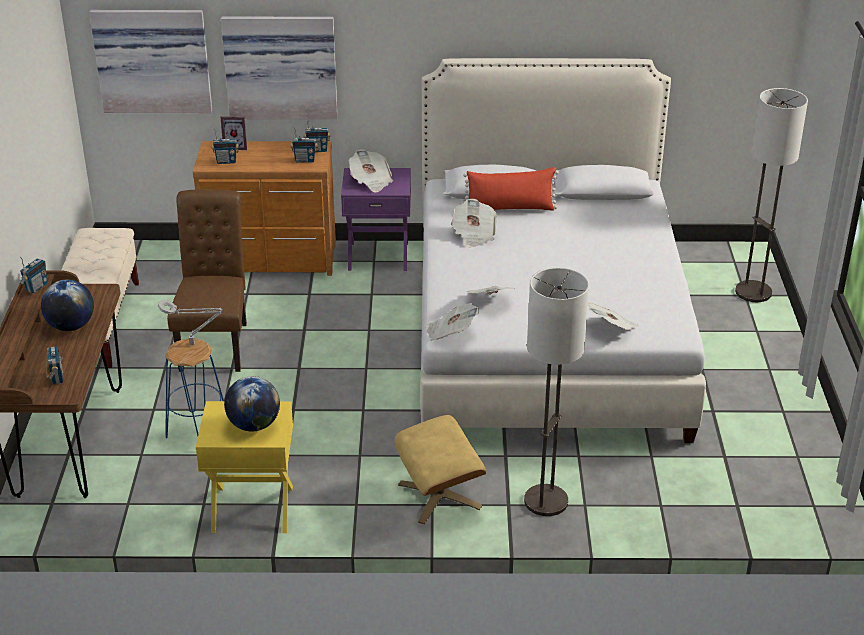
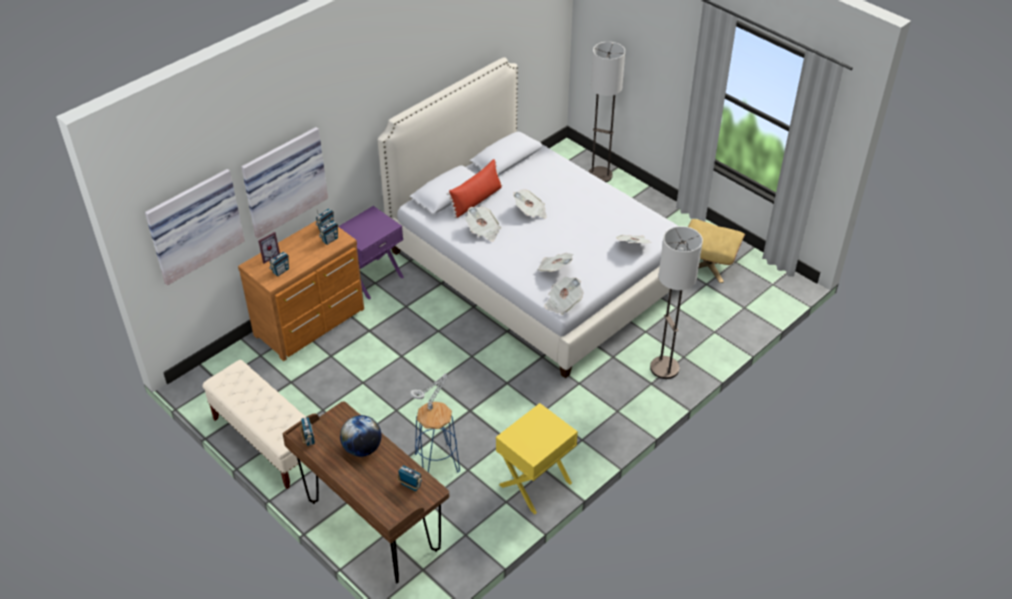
camera: 45 degrees left, 10 degrees up
(216, 343) = (362, 401): brown chair -> none
(254, 425) = (543, 431): globe -> none
(371, 181) = (364, 230): newspaper -> newspaper (530, 212)
(440, 495) = (614, 403): beige ottoman -> beige ottoman (708, 265)

